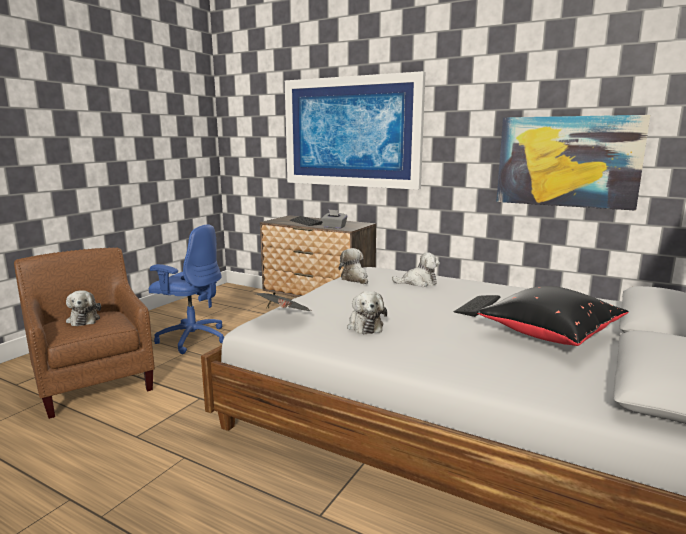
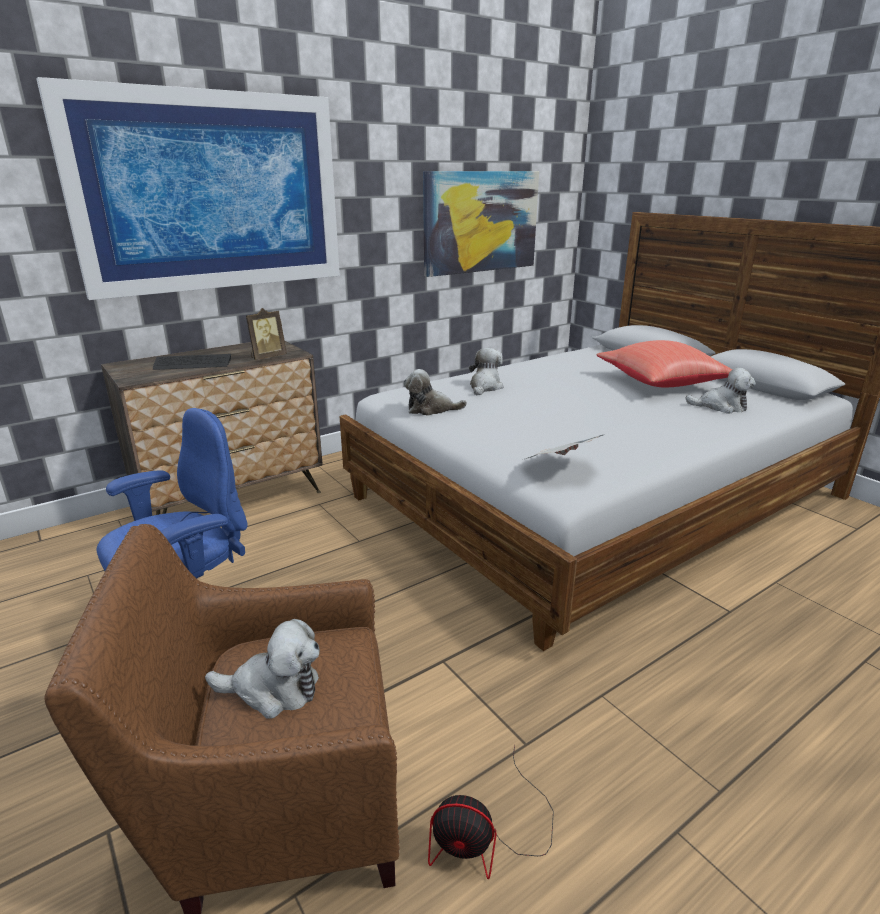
camera: 65 degrees left, 10 degrees up
(72, 436) = (487, 837): none -> fan
(334, 227) = (267, 357): grey tissue box -> picture frame
(364, 326) = (606, 436): plush toy -> plush toy (721, 407)
(477, 306) = (577, 385): keyboard -> none
(548, 334) = (659, 383): black pillow -> red pillow

